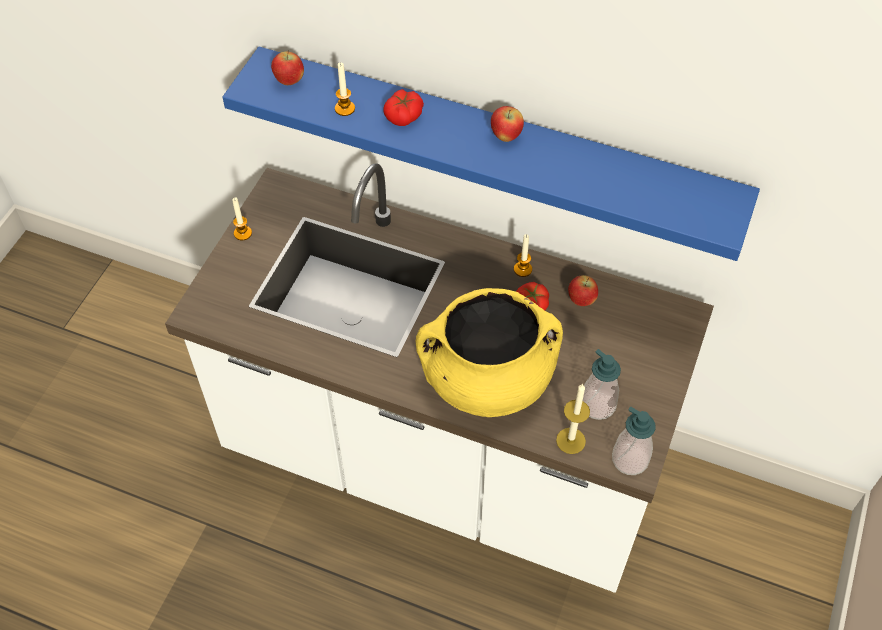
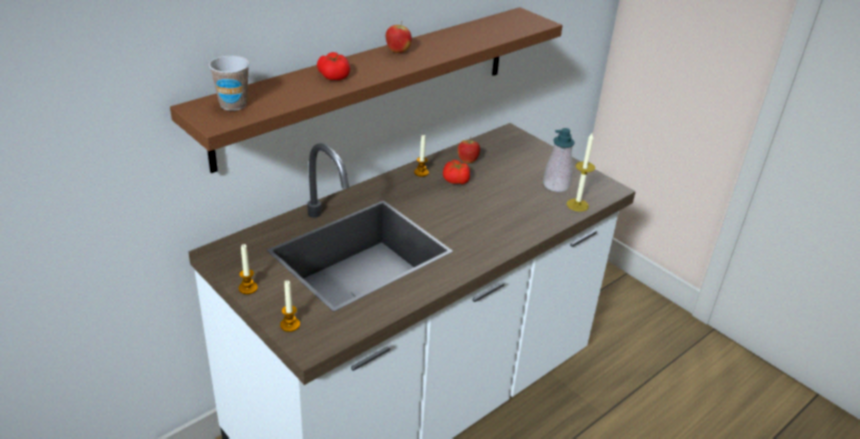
camera: 65 degrees left, 20 degrees down
(289, 81) = (233, 104): apple -> cup
(344, 108) = (296, 93): candle -> candle (290, 325)
(487, 379) = (504, 219): yellow cooking pot -> none
(494, 146) = (371, 83): blue shelf -> brown shelf
(630, 459) = (605, 189): soap dispenser -> none

